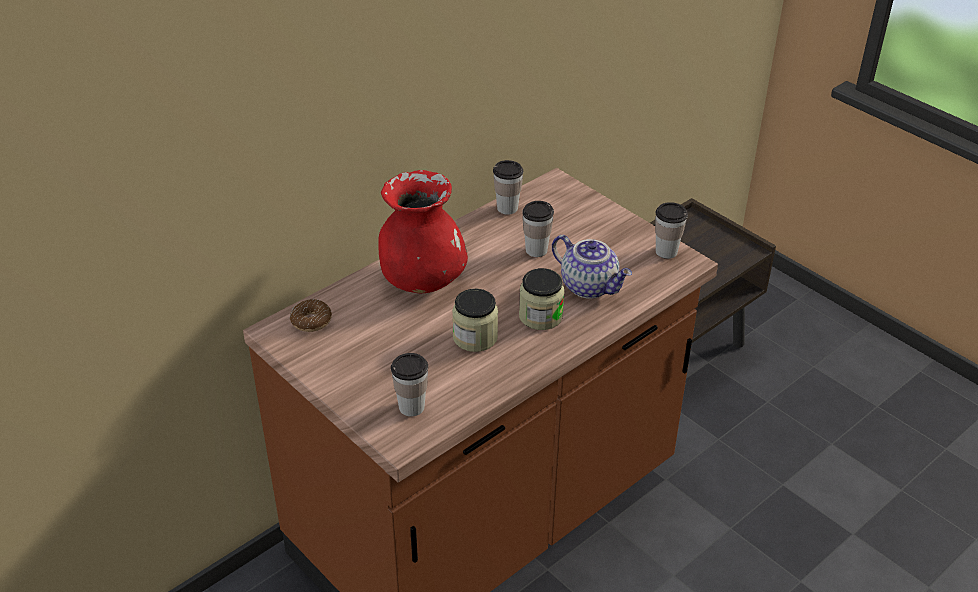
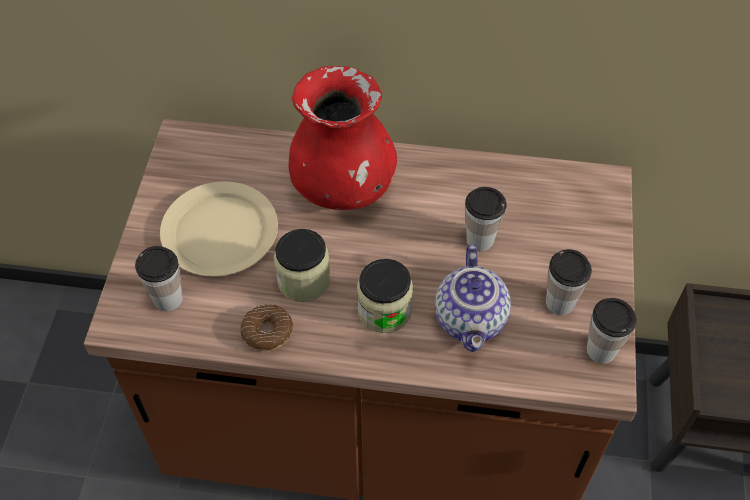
camera: 50 degrees right, 15 degrees up
(311, 321) = (214, 152): donut -> donut (267, 332)
(385, 354) = (219, 232): none -> beige plate
(507, 208) = (518, 174): cup -> cup (560, 302)

